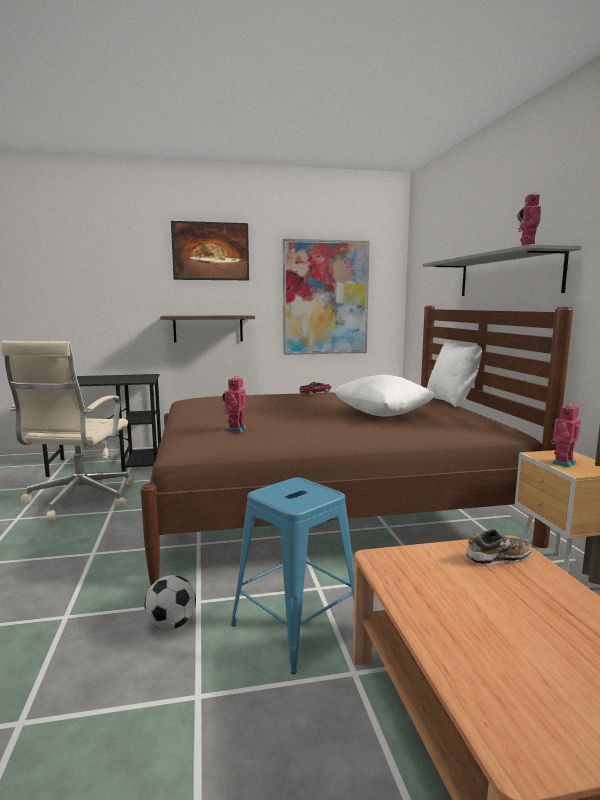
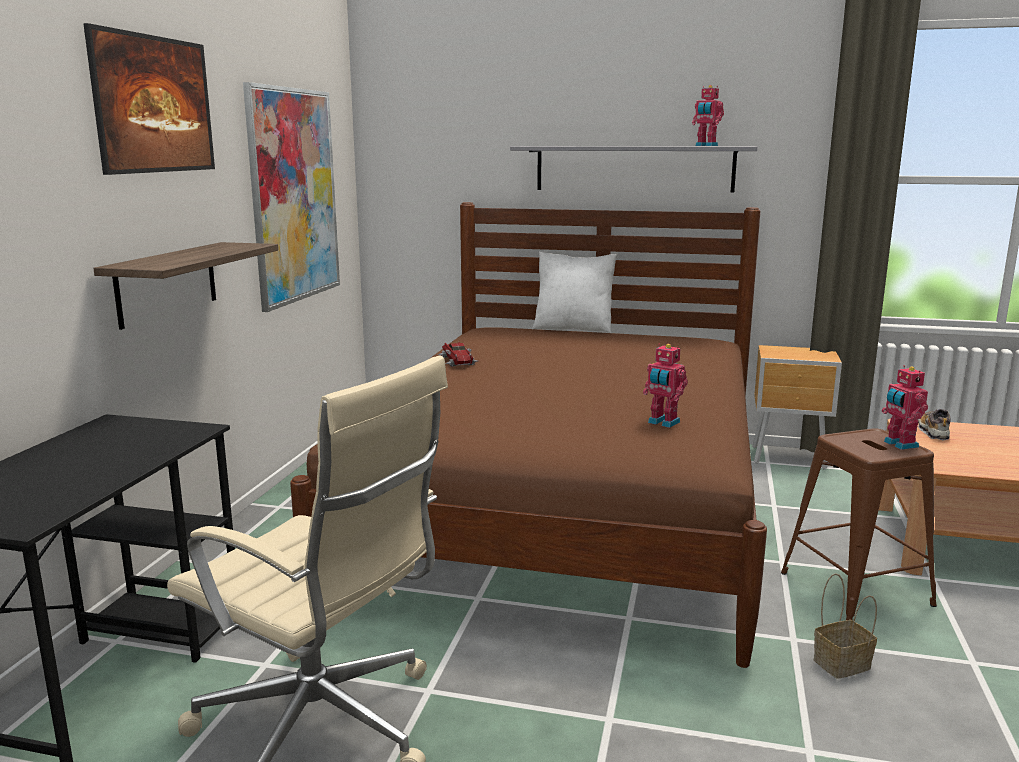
camera: 65 degrees left, 5 degrees up
(172, 624) = (842, 663): football -> basket
(296, 625) = (854, 589): blue stool -> brown stool
(383, 414) = (633, 358): white pillow -> none
(562, 463) = (800, 355): toy robot -> toy robot (899, 444)

